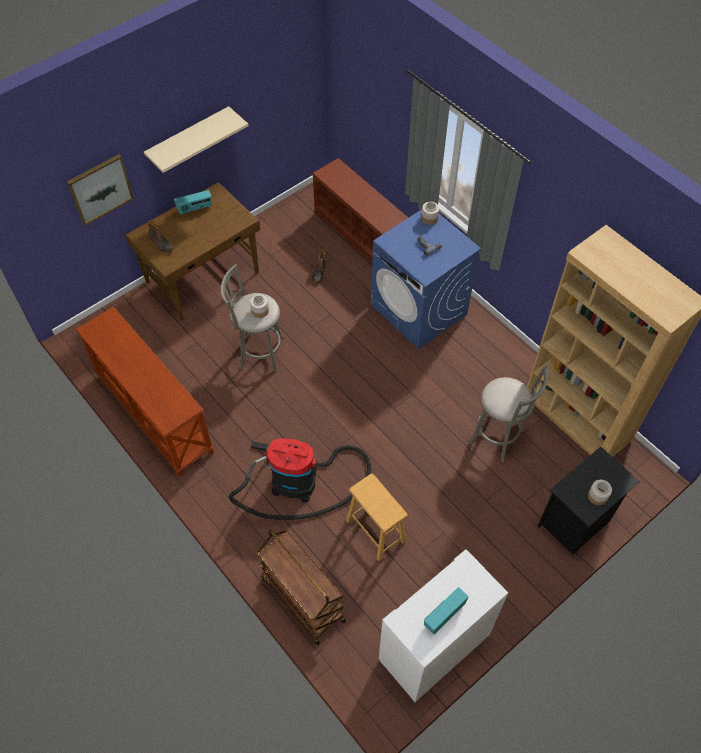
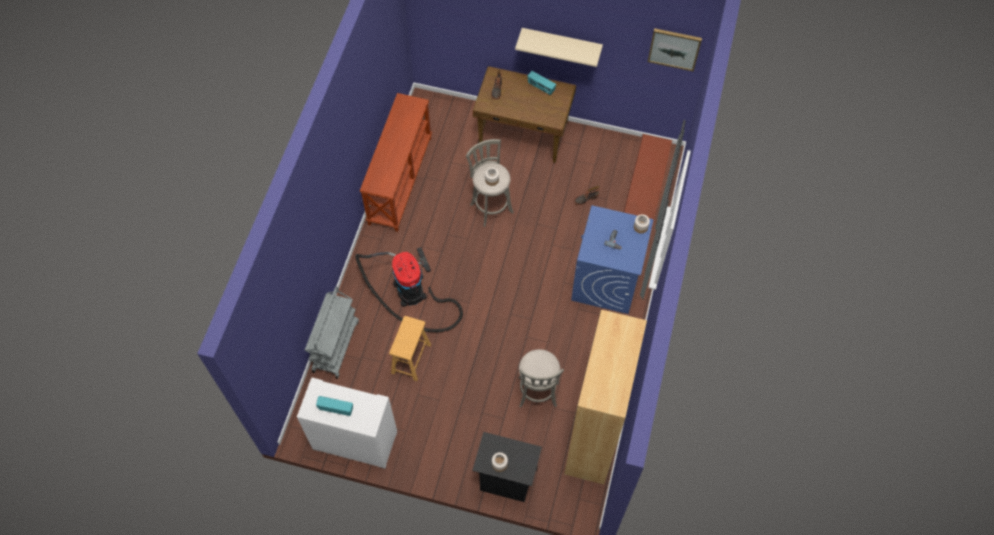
camera: 55 degrees right, 5 degrees up
(100, 189) = (480, 27): picture -> picture (674, 48)
(302, 599) = (335, 345): brown cart -> grey cart

